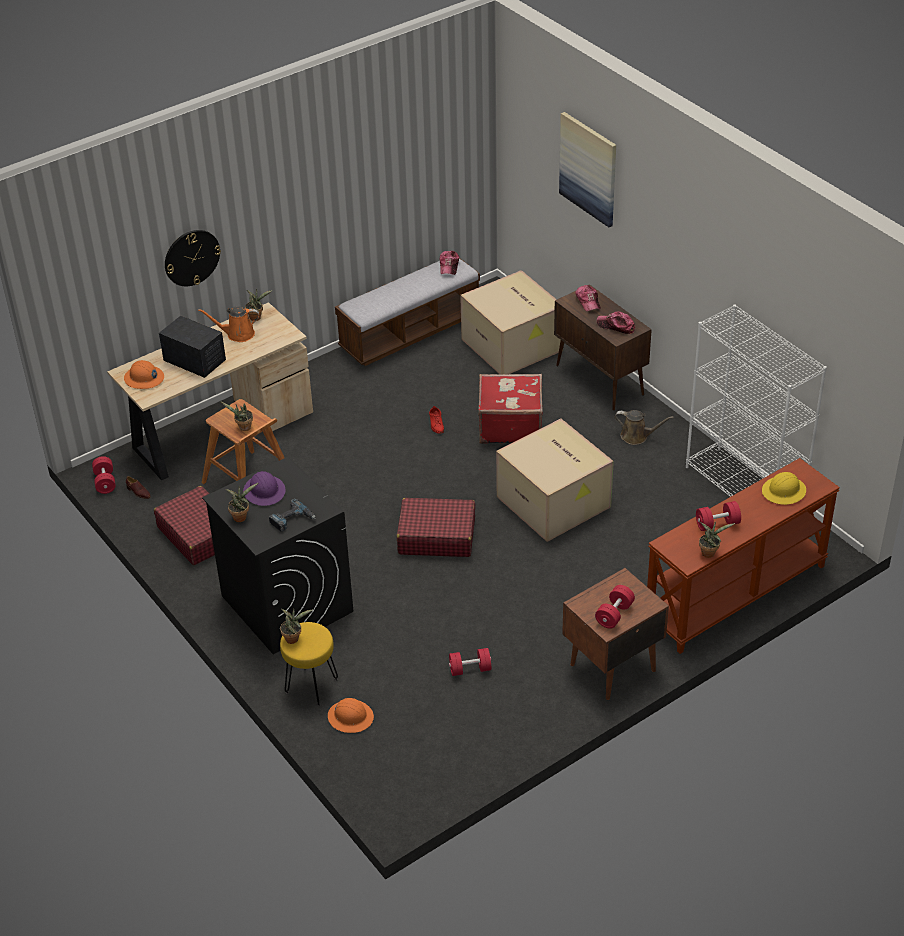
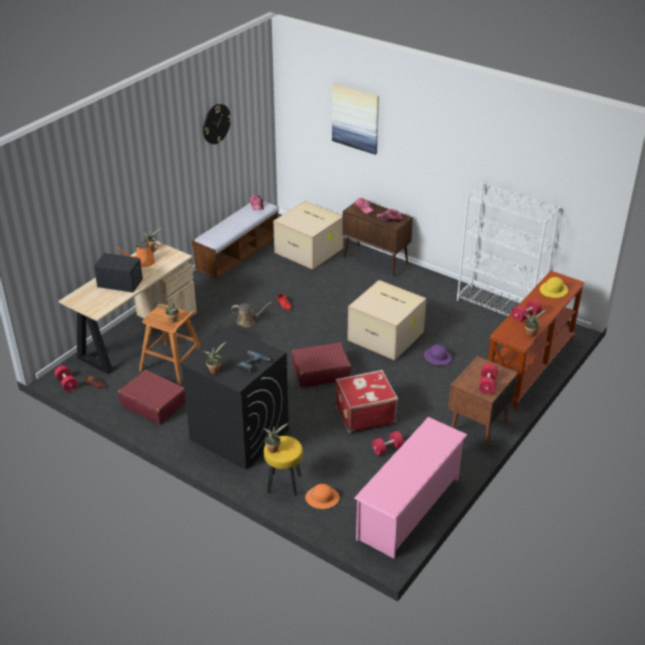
camera: 20 degrees left, 5 degrees down
(144, 378) = (88, 300): orange hard hat -> none
(191, 257) = (107, 209): wall clock -> wall clock (216, 123)
(264, 491) = (223, 351): purple hard hat -> purple hard hat (437, 357)
(456, 760) = (409, 508): none -> pink shoe rack
(509, 425) = (333, 297): red suitcase -> red suitcase (364, 414)
(637, 436) = (417, 288): brown watering can -> brown watering can (248, 321)

